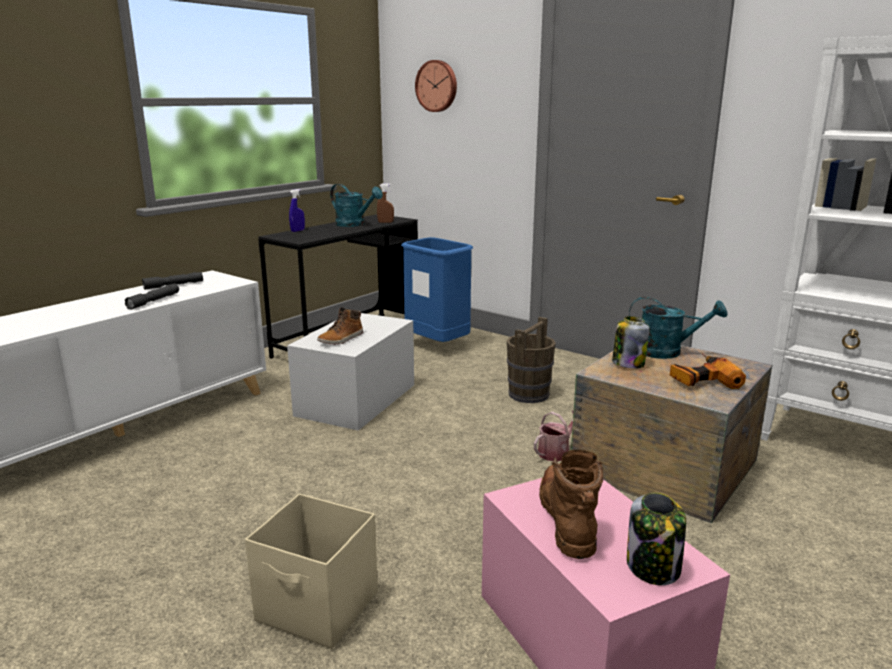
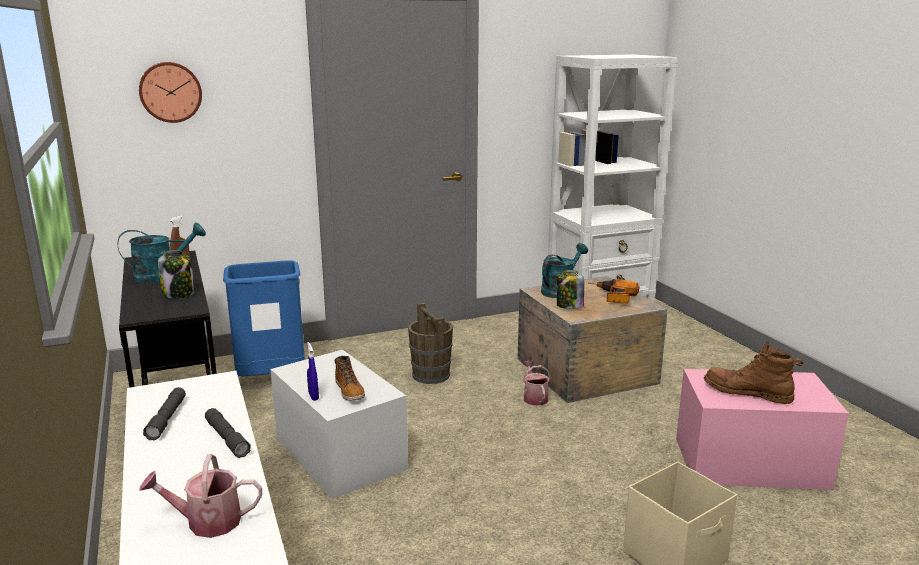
camera: 60 degrees left, 0 degrees up
(47, 320) = (206, 522): none -> watering can
(297, 231) = (134, 302): blue spray bottle -> blue spray bottle (313, 396)
(653, 567) = (804, 387): jar -> jar (179, 293)

